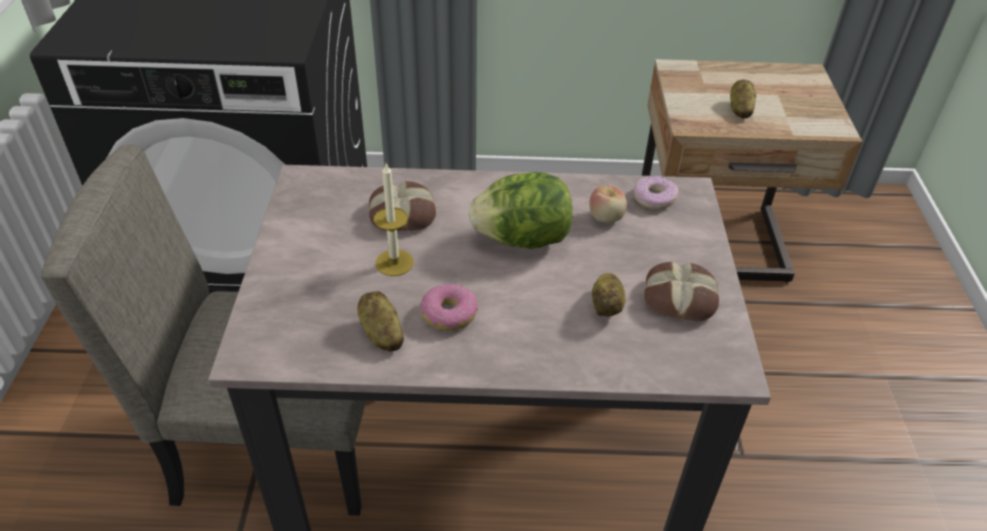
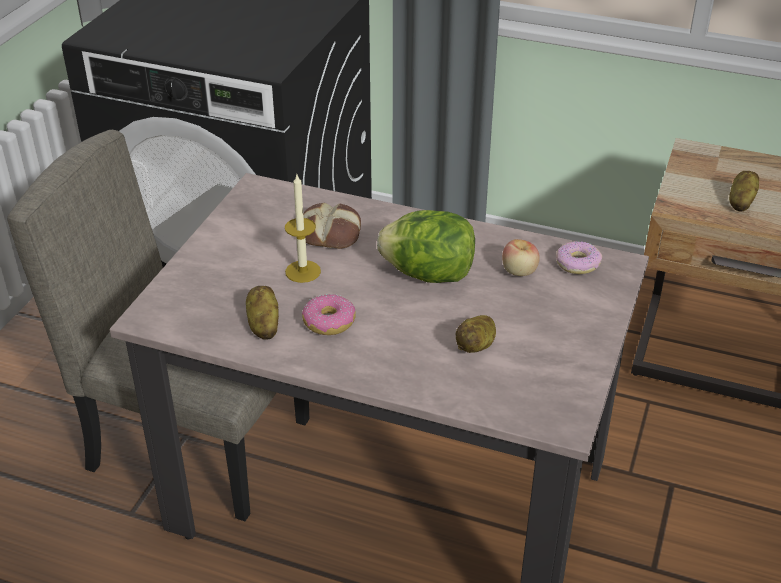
camera: 20 degrees right, 5 degrees down
(680, 297) = (550, 353): bread -> none

